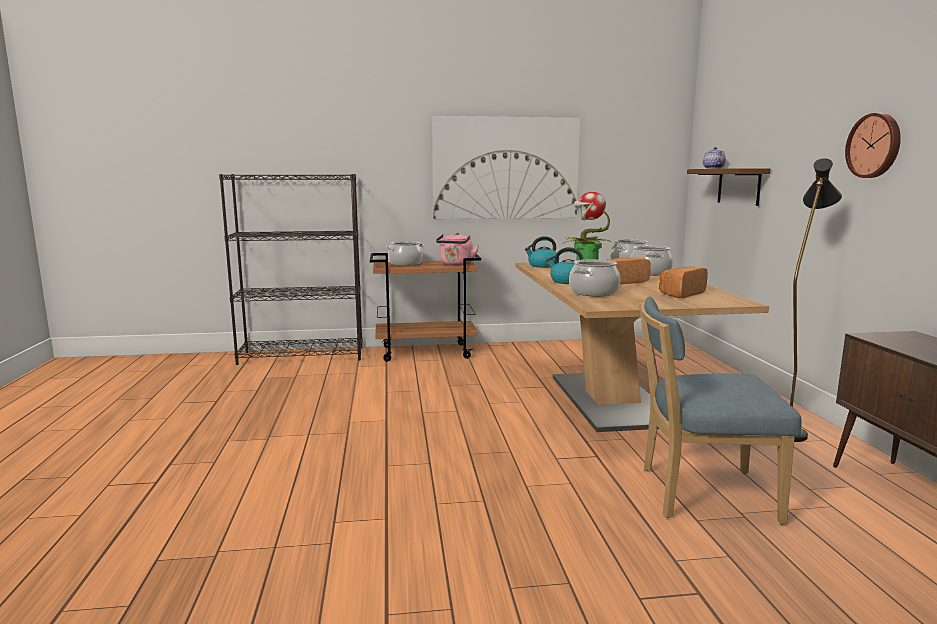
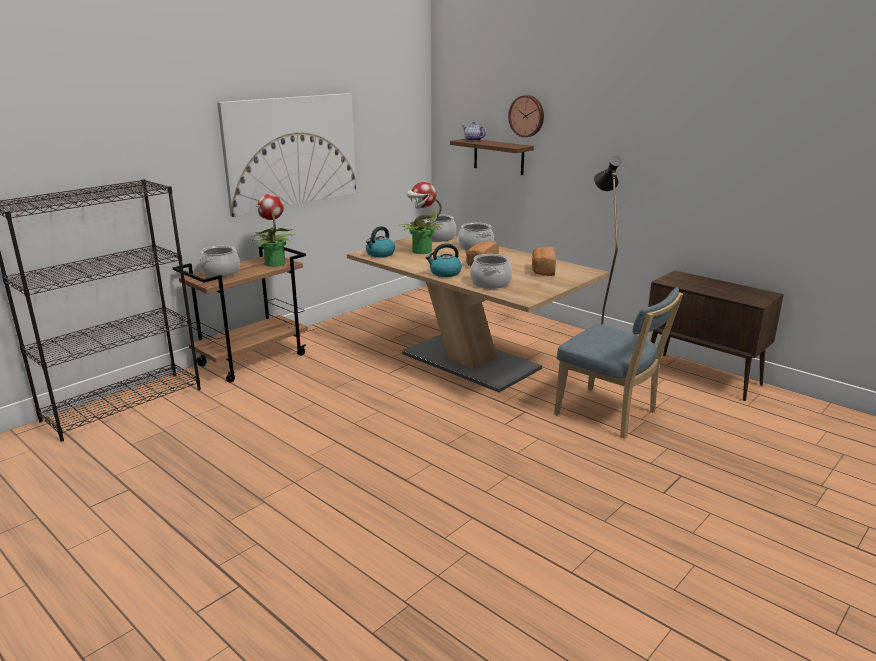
camera: 40 degrees left, 10 degrees up
(456, 264) = (274, 263): pink kettle -> potted plant
(700, 493) = (610, 415): blue chair -> blue chair turned 105 degrees counterclockwise
(875, 145) = (634, 142): wall clock -> wall clock (527, 116)

